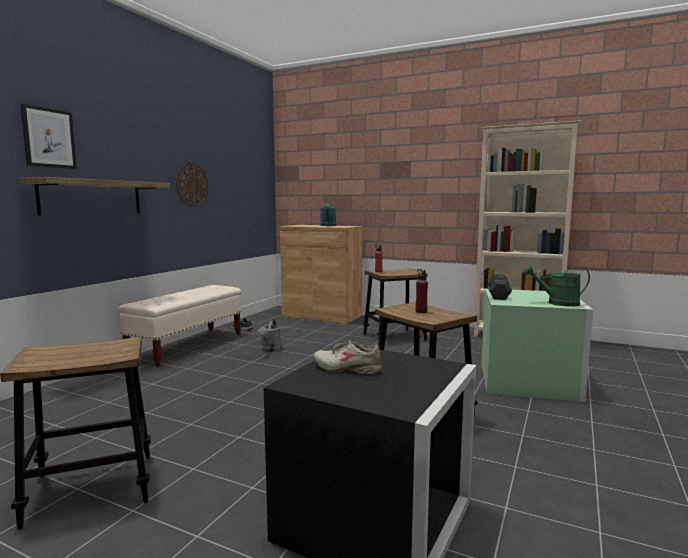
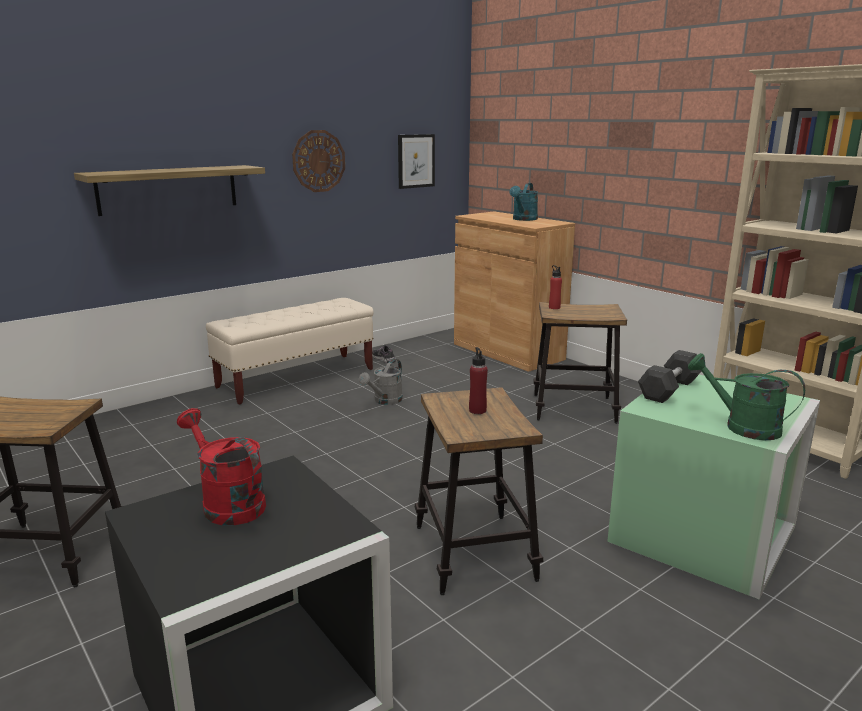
camera: 25 degrees right, 10 degrees up
(49, 138) = (108, 120): picture -> picture (416, 161)
(347, 369) = (227, 503): beige shoe -> red watering can

